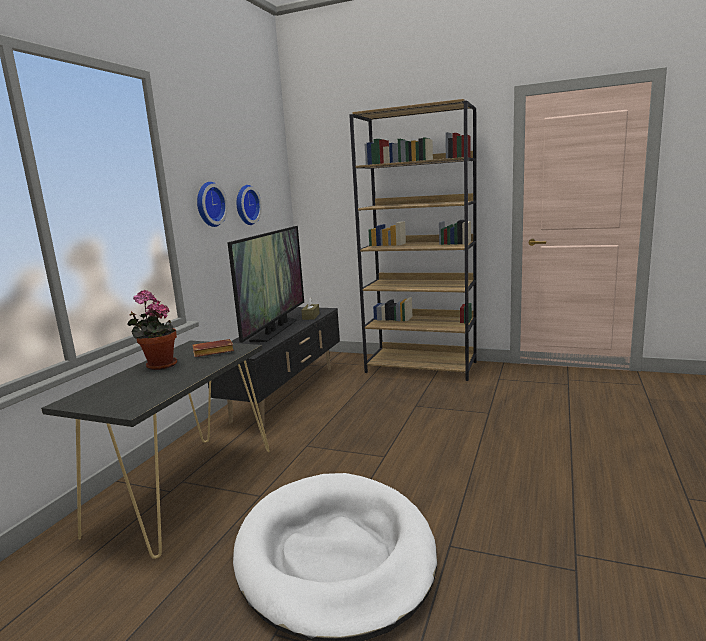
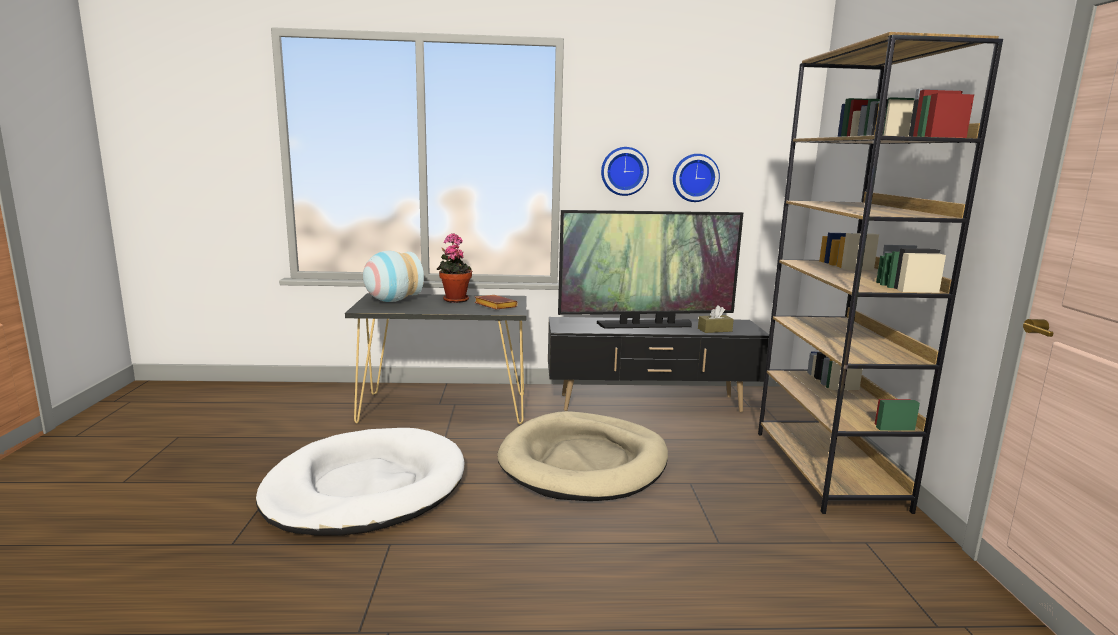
camera: 65 degrees right, 0 degrees up
(112, 394) = (391, 301): none -> vase
(362, 435) = (584, 462): none -> beige dog bed

